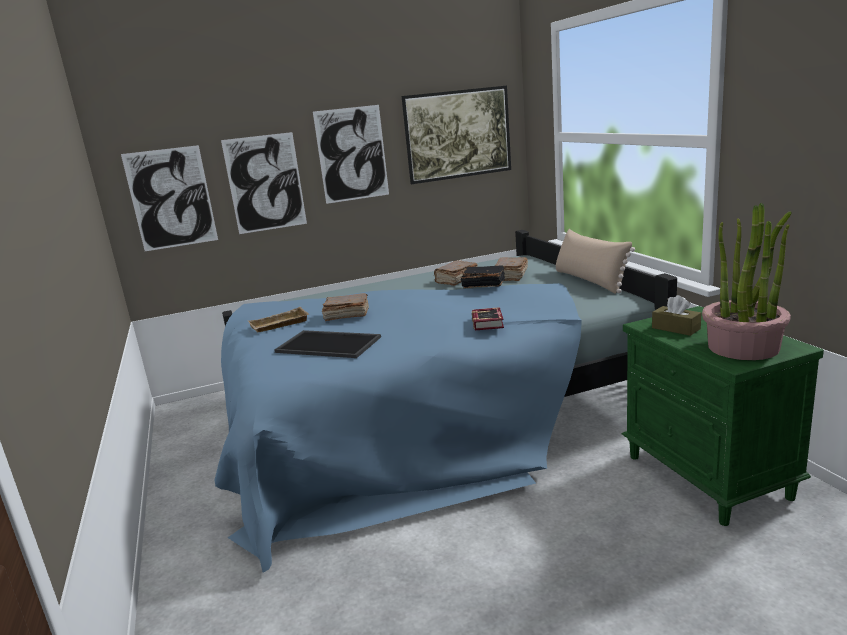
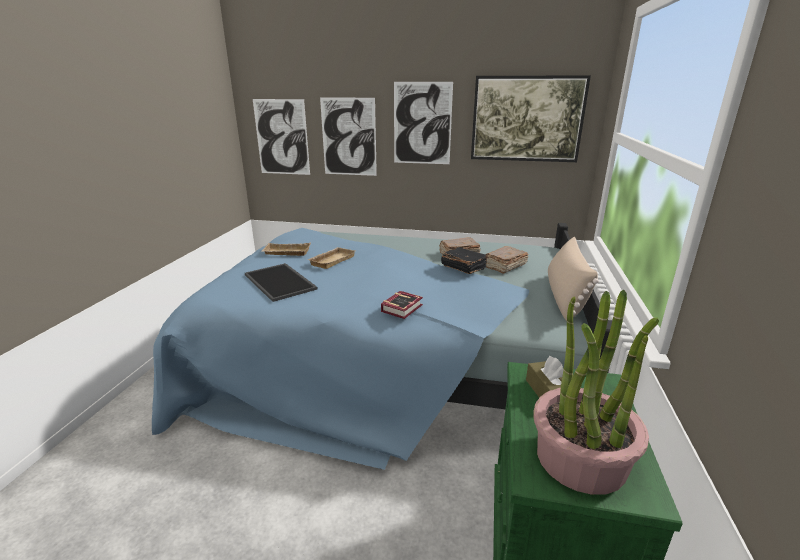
camera: 30 degrees right, 5 degrees up
(346, 315) = (331, 260): brown book -> beige tray

